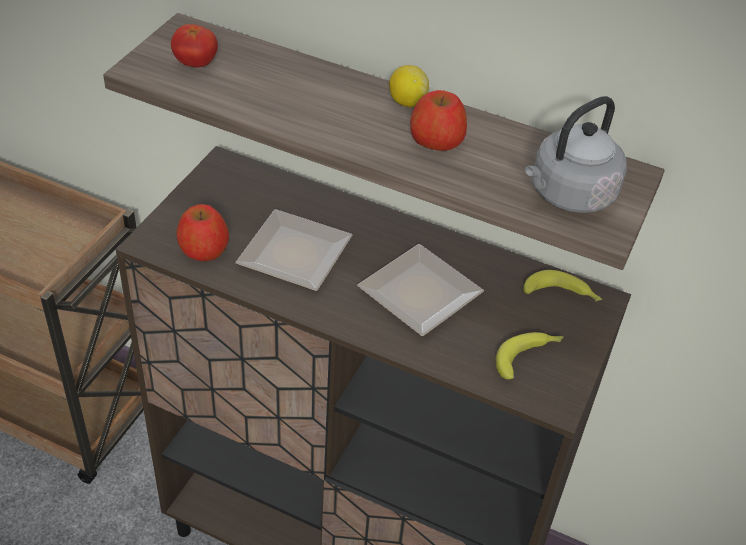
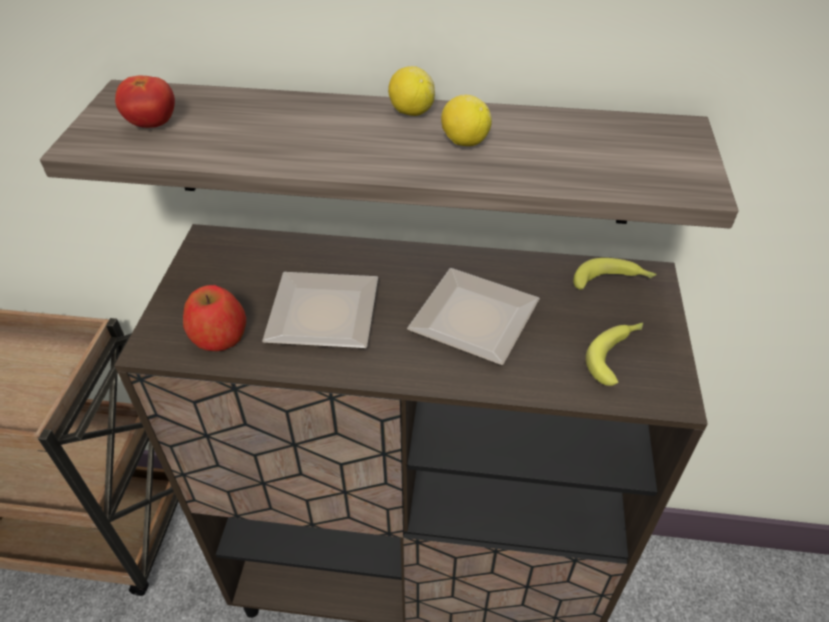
camera: 15 degrees left, 0 degrees up
(436, 140) = (464, 142): apple -> lemon
(568, 195) = (636, 163): grey kettle -> none

